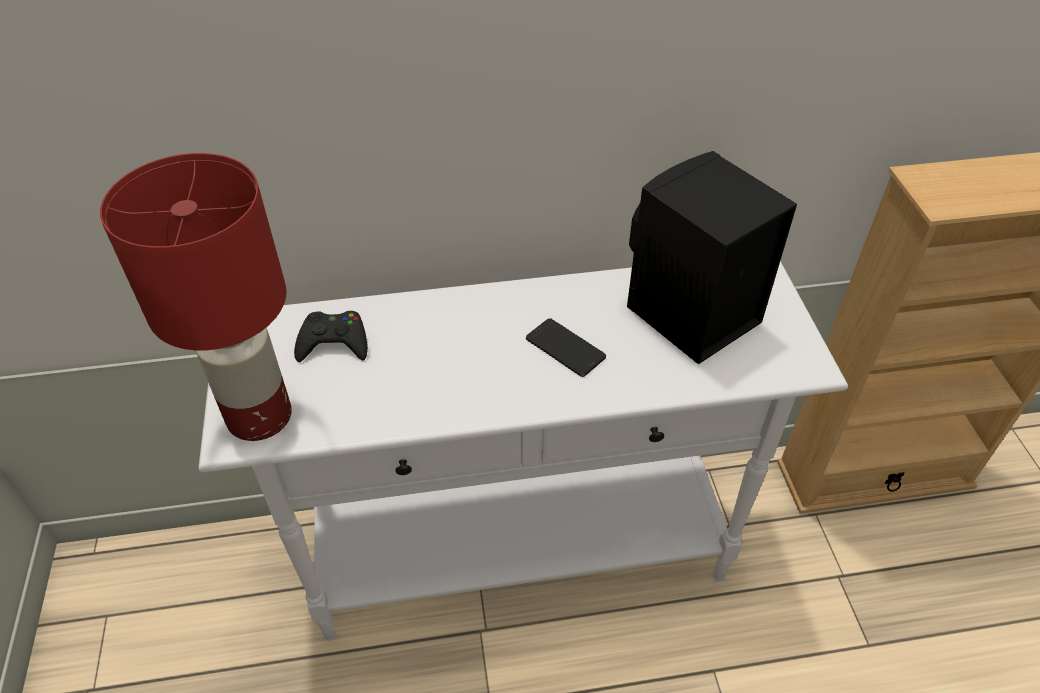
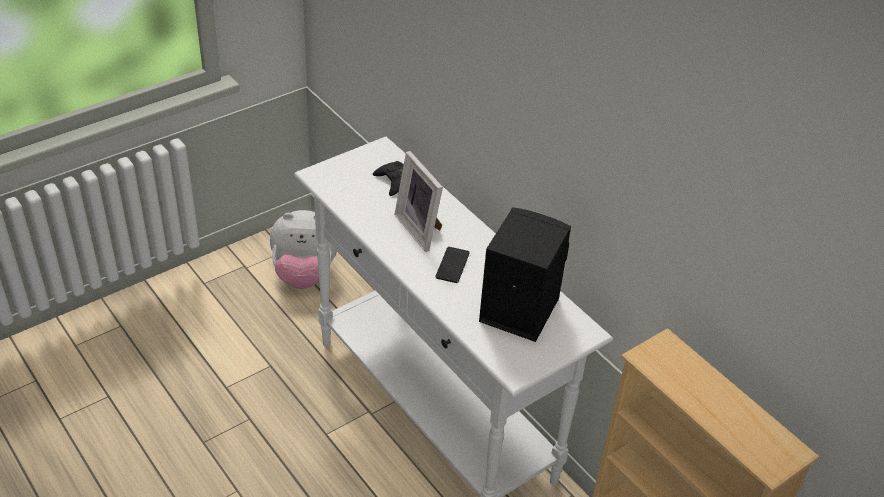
camera: 60 degrees right, 5 degrees down
(176, 608) = (304, 275): none -> plush toy
(258, 417) = (331, 177): red table lamp -> none
(465, 352) = (421, 229): none -> picture frame

